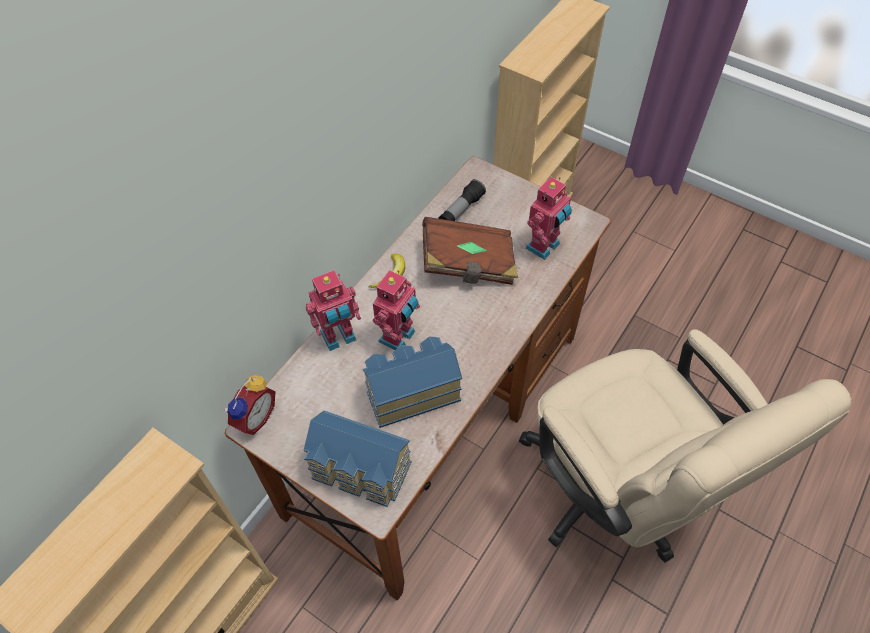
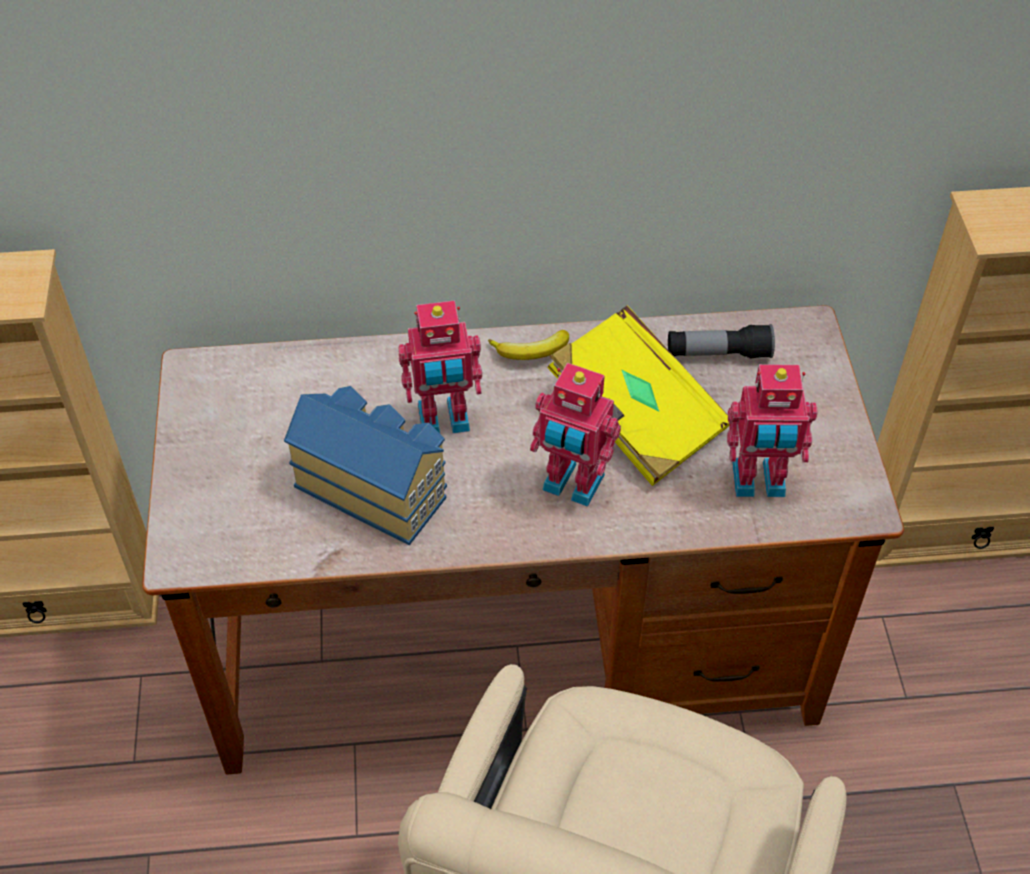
camera: 50 degrees right, 5 degrees down
(254, 417) = (205, 362): alarm clock -> none
(339, 337) = (387, 364): toy robot -> toy robot (571, 485)
(360, 471) = (217, 507): toy house -> none
(468, 264) = (635, 419): brown book -> yellow book

